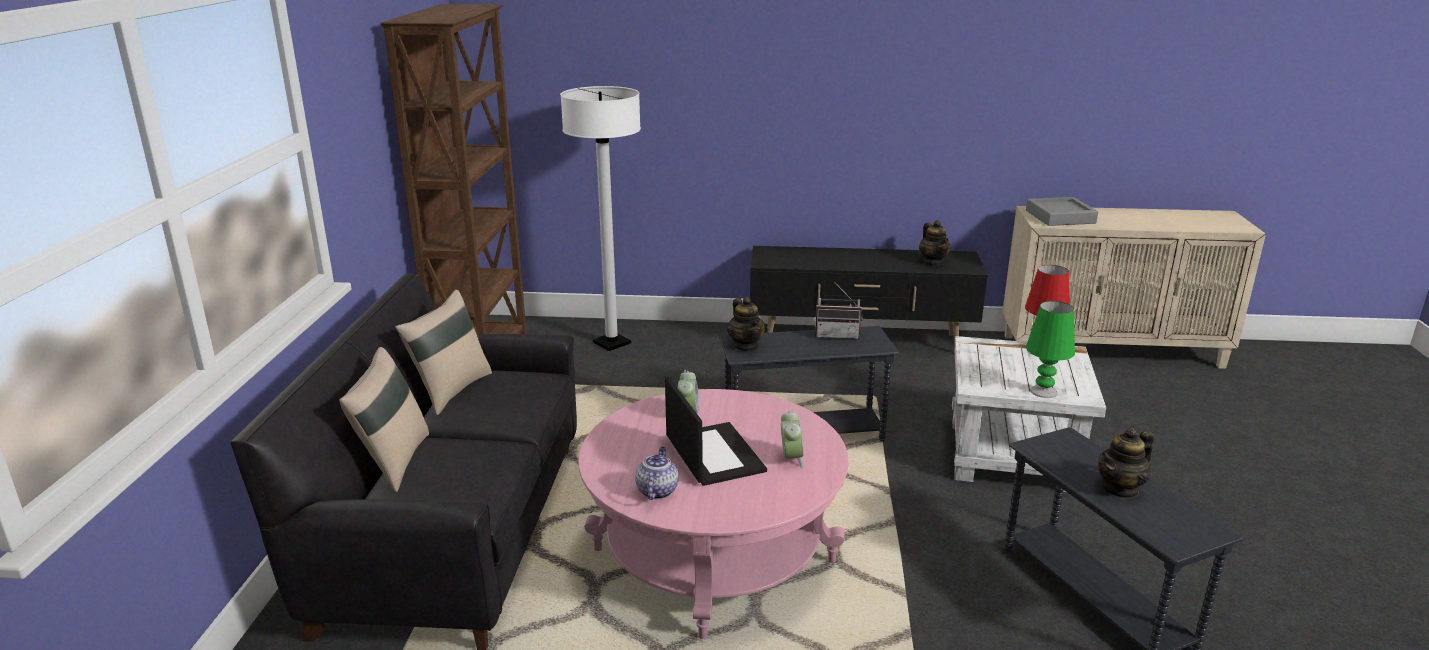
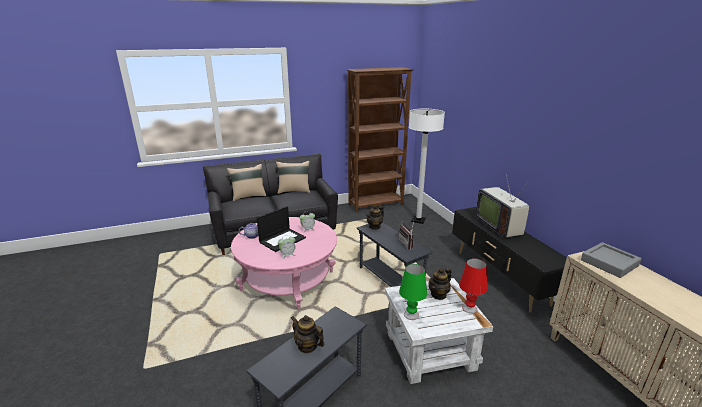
camera: 65 degrees right, 0 degrees up
(839, 257) = (499, 226): none -> television
(933, 262) = (535, 252): teapot -> teapot (438, 295)

